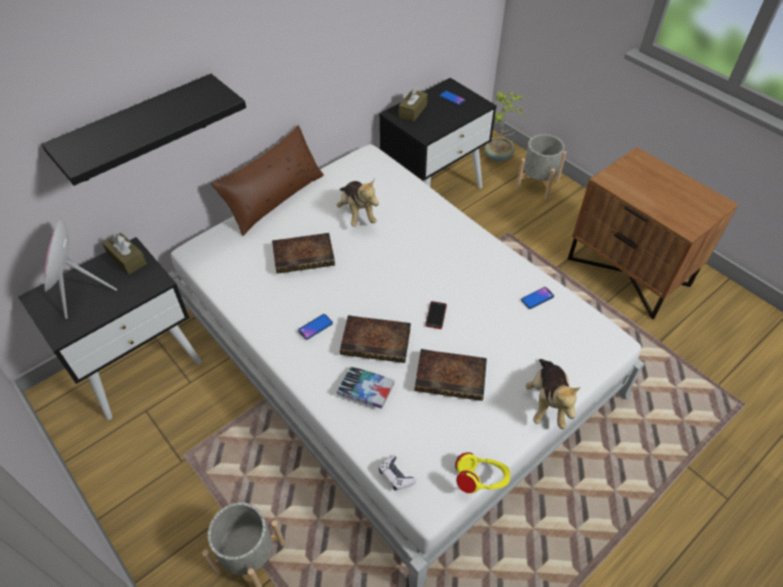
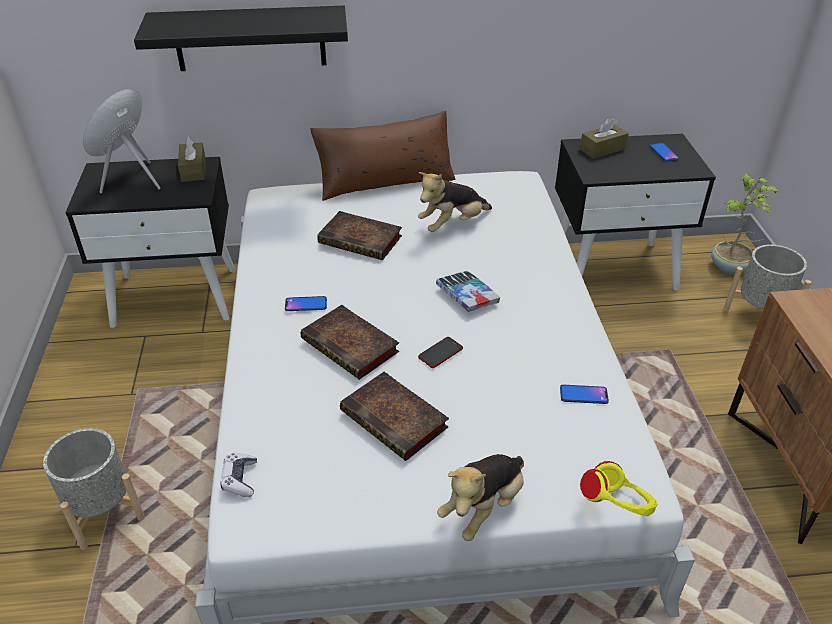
camera: 35 degrees right, 10 degrees down
(357, 213) = (452, 224): plush toy -> plush toy turned 45 degrees clockwise
(366, 390) = (295, 384): book -> book (467, 295)
(480, 481) = (320, 539): yellow headphones -> yellow headphones (616, 507)

